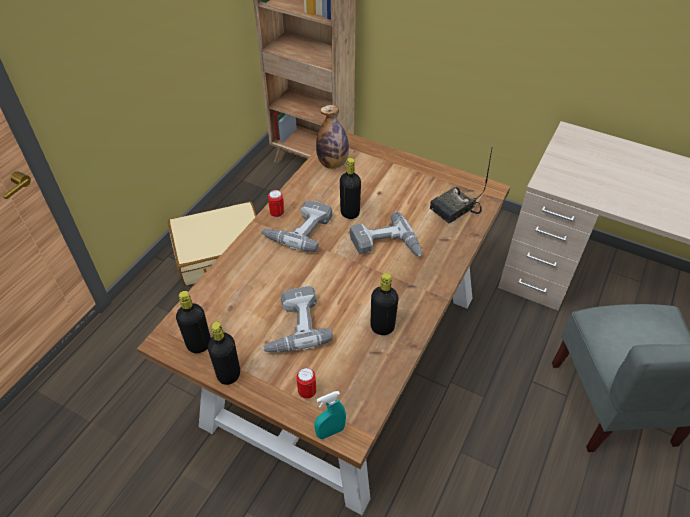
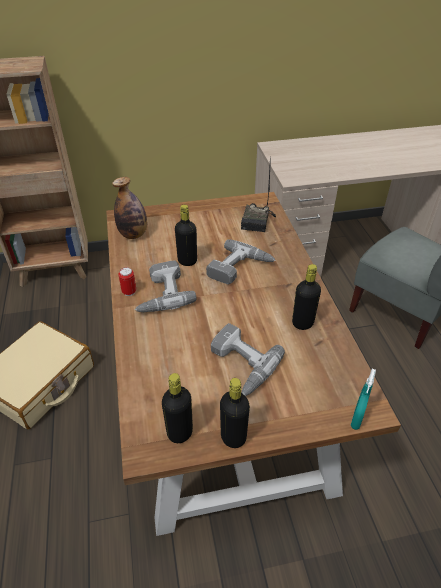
camera: 40 degrees left, 5 degrees down
(307, 392) = (307, 404): can -> none

